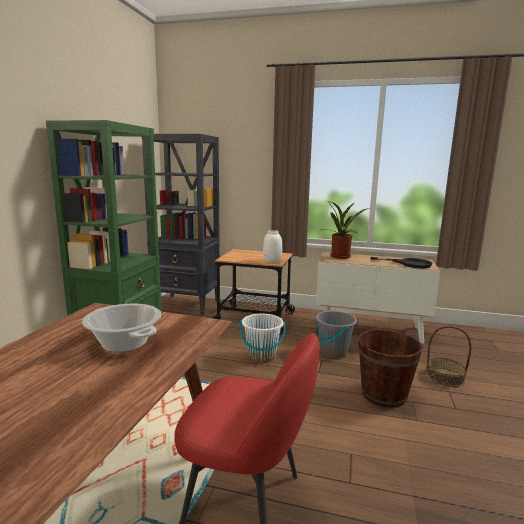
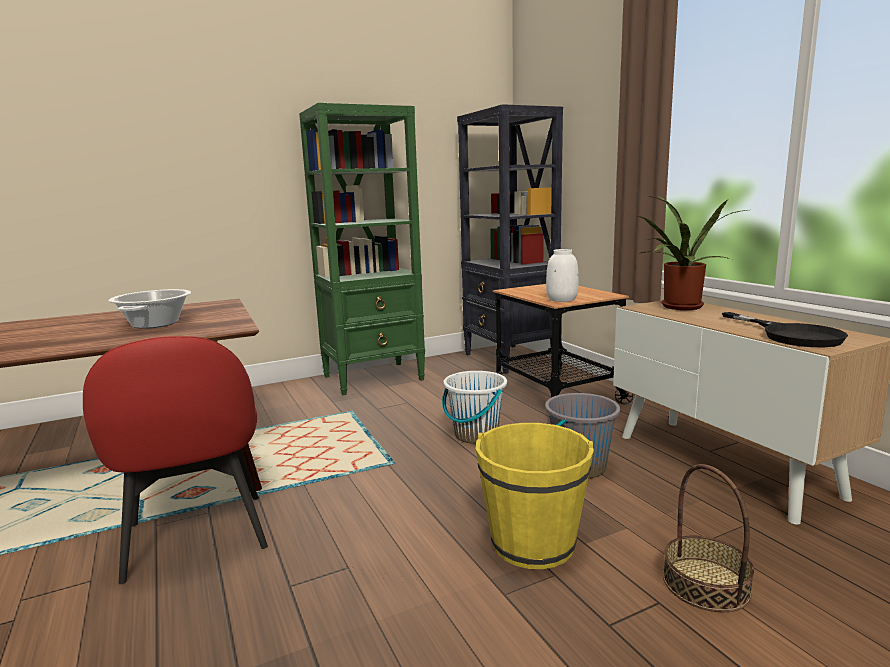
camera: 50 degrees right, 0 degrees up
(384, 394) = (533, 543): brown bucket -> yellow bucket

